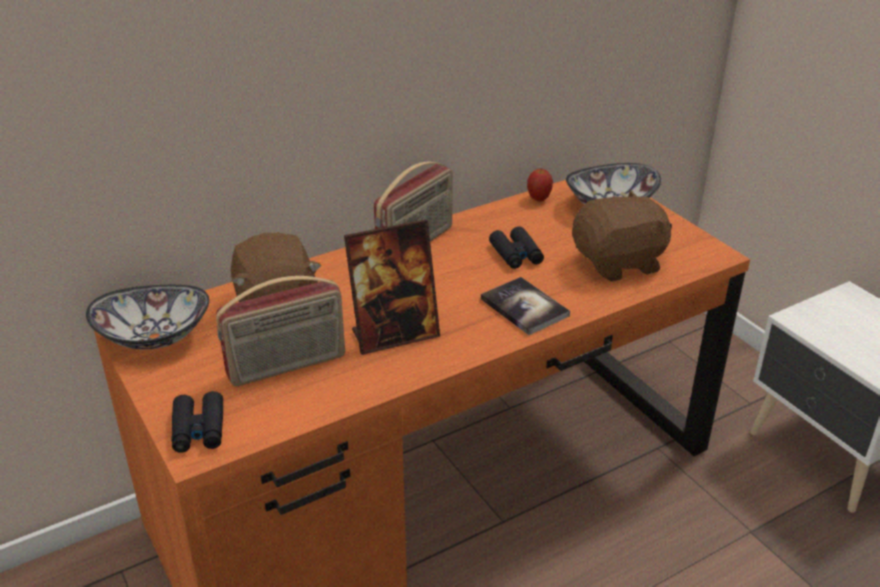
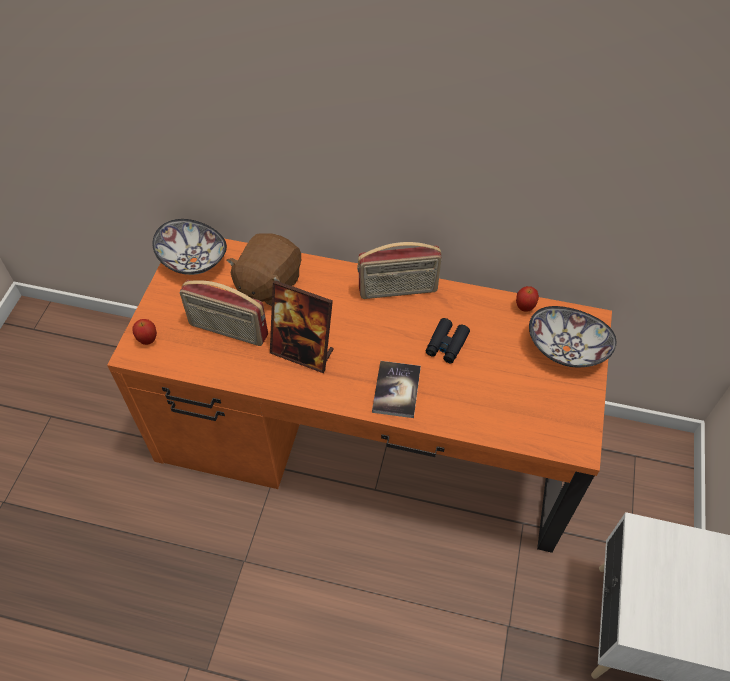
camera: 45 degrees right, 20 degrees up
(198, 430) = (148, 340): black binoculars -> apple
(619, 263) = (502, 402): brown plush toy -> none

